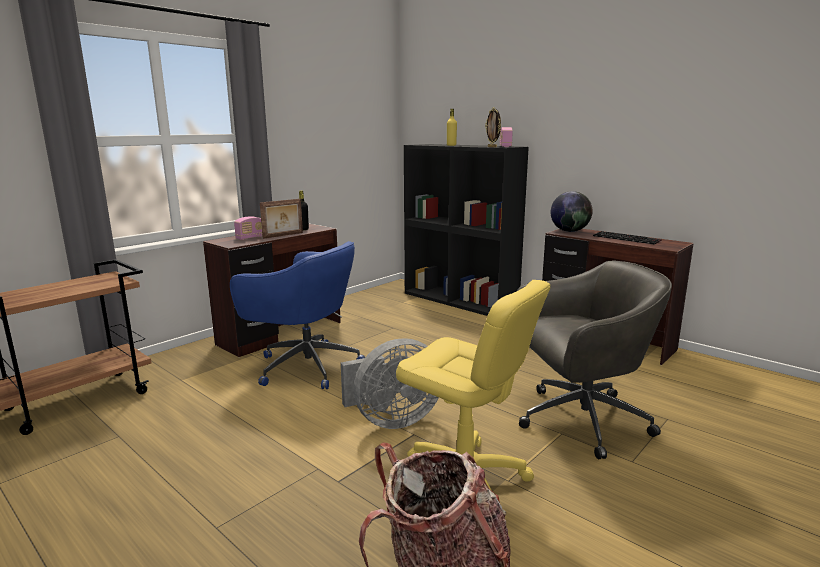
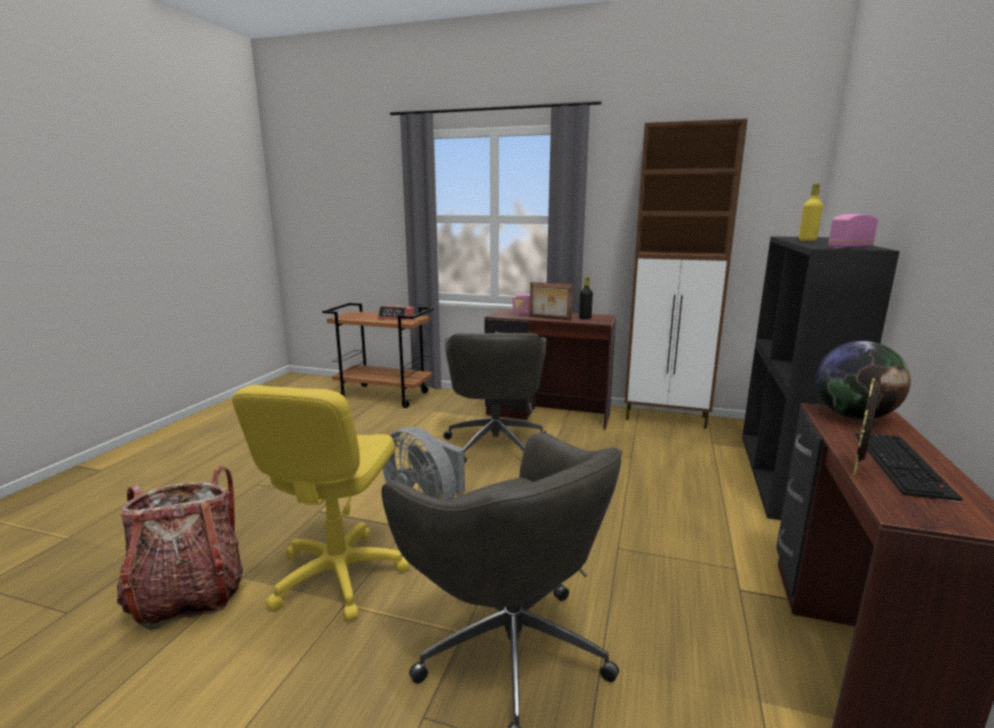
camera: 65 degrees right, 0 degrees up
(81, 283) = (396, 317): none -> alarm clock
(305, 366) = (495, 443): blue office chair -> grey office chair
(350, 301) = (666, 418): none -> brown cabinet
(492, 147) = (815, 246): picture frame -> picture frame (857, 470)

